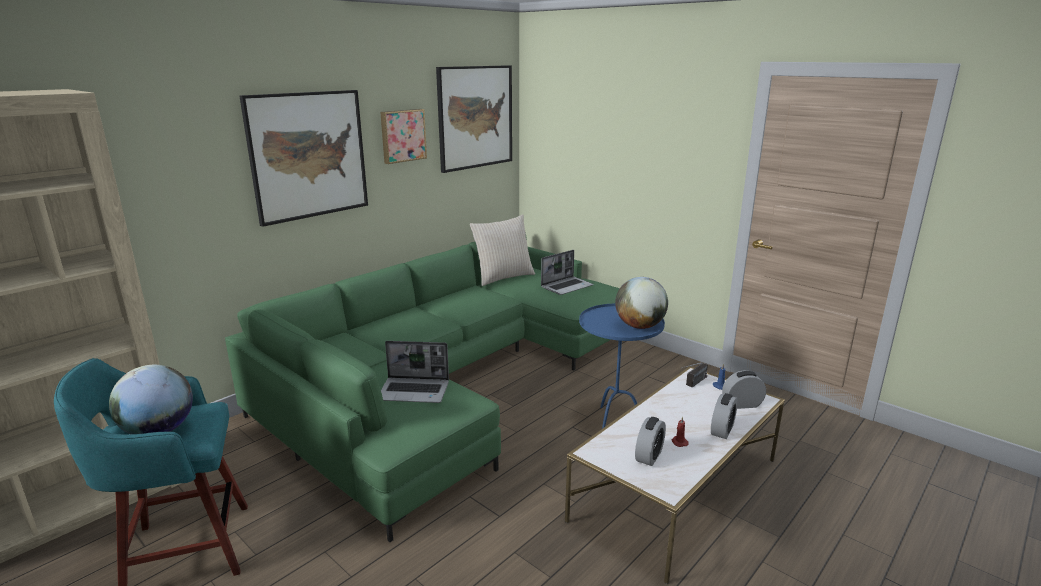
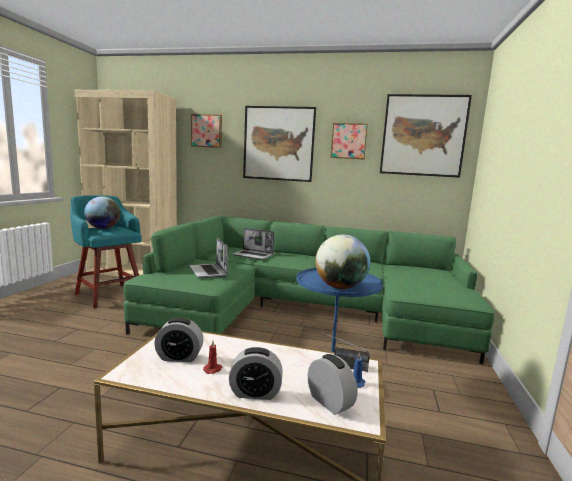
camera: 60 degrees right, 10 degrees down
(163, 152) = (207, 131): none -> picture
(503, 277) = (408, 266): beige pillow -> none
(567, 286) = (436, 284): laptop -> laptop (253, 255)

